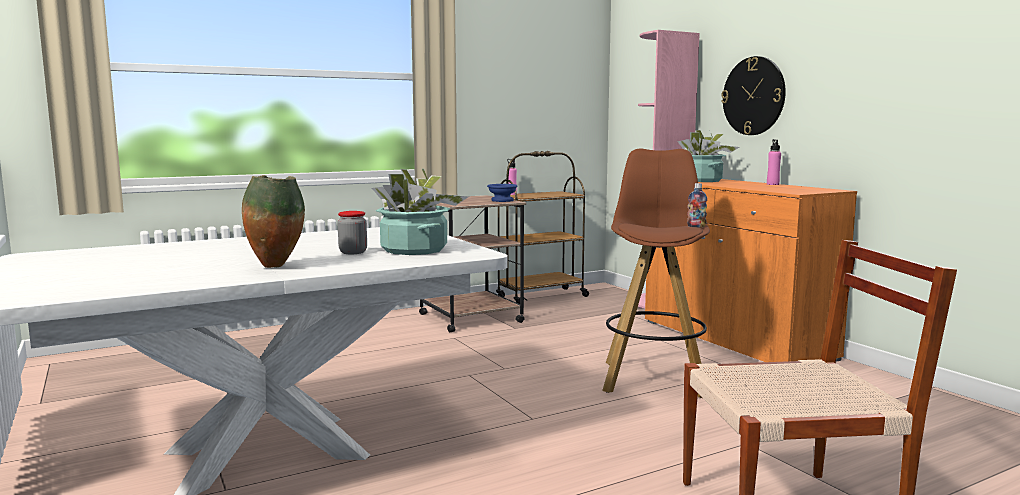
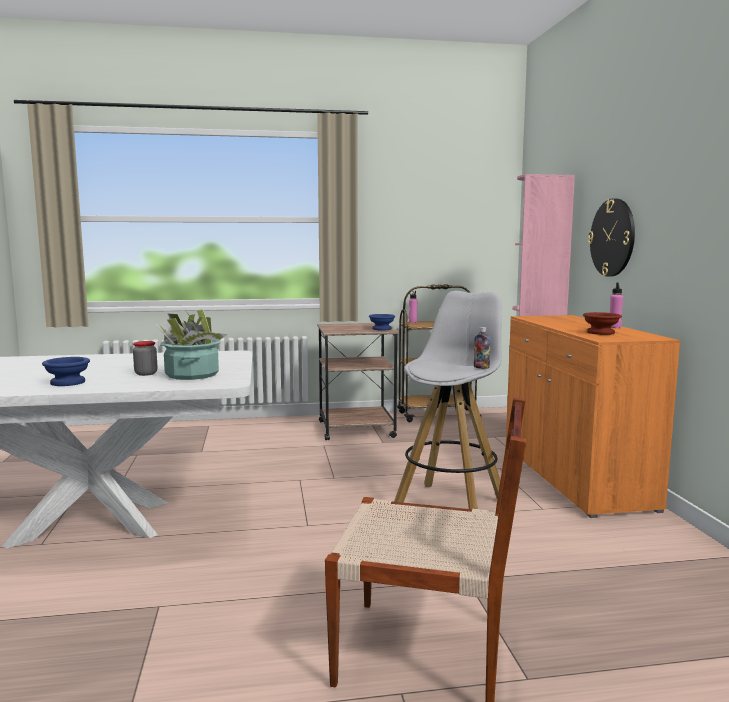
camera: 20 degrees right, 0 degrees up
(276, 266) = (68, 382): vase -> blue bowl
(653, 379) = (450, 505): brown stool -> white stool
(701, 180) = (556, 319): potted plant -> none
(777, 188) = (601, 332): none -> brown bowl

